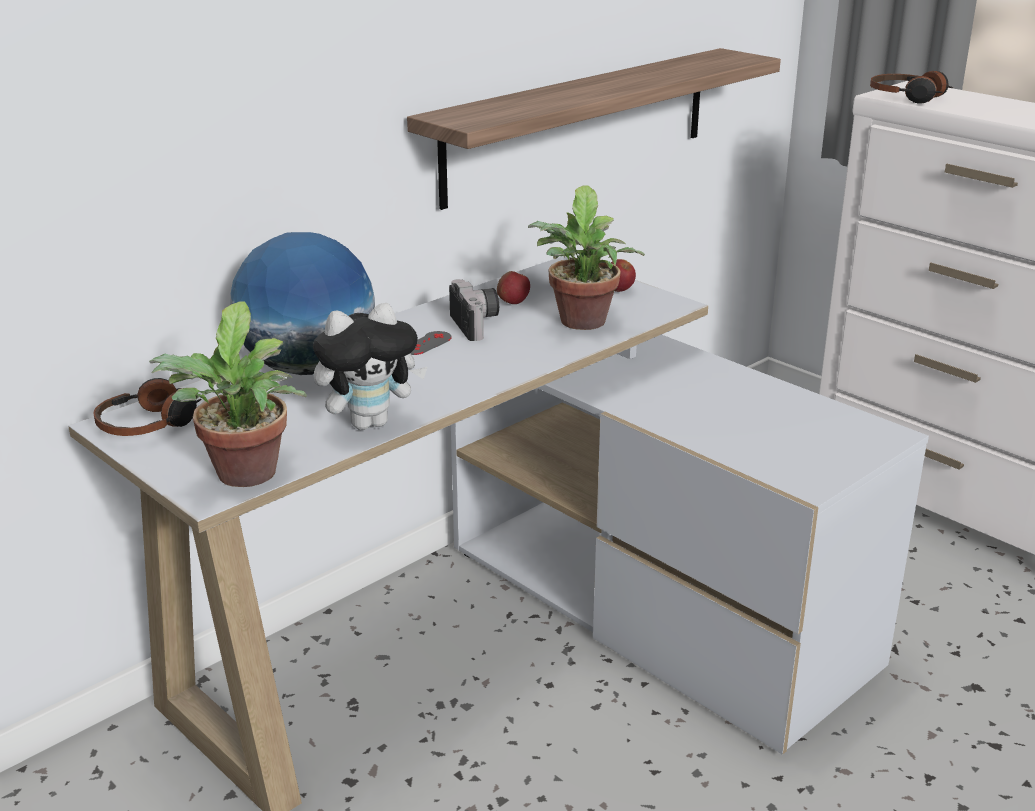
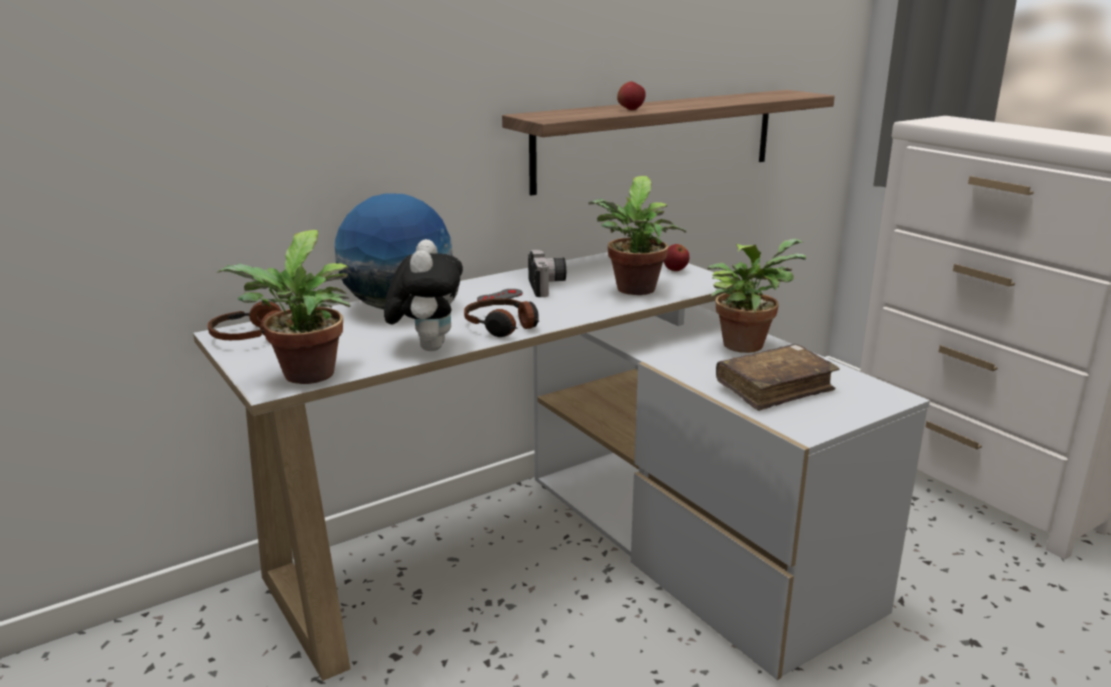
camera: 10 degrees right, 5 degrees down
(370, 422) = (427, 346): plush toy -> plush toy turned 75 degrees counterclockwise
(513, 302) = (584, 274): apple -> apple (630, 110)
(714, 377) = (745, 343): none -> potted plant
(762, 435) = (774, 388): none -> brown book
(908, 97) = (941, 123): headphones -> headphones (502, 326)

